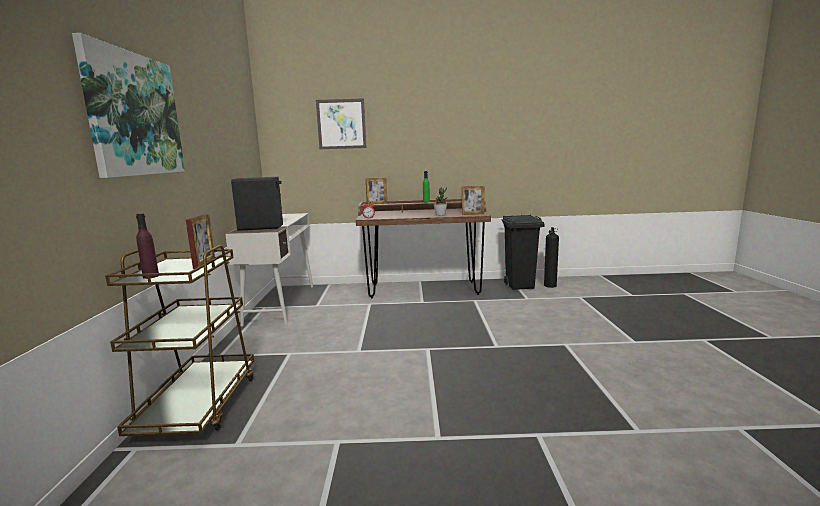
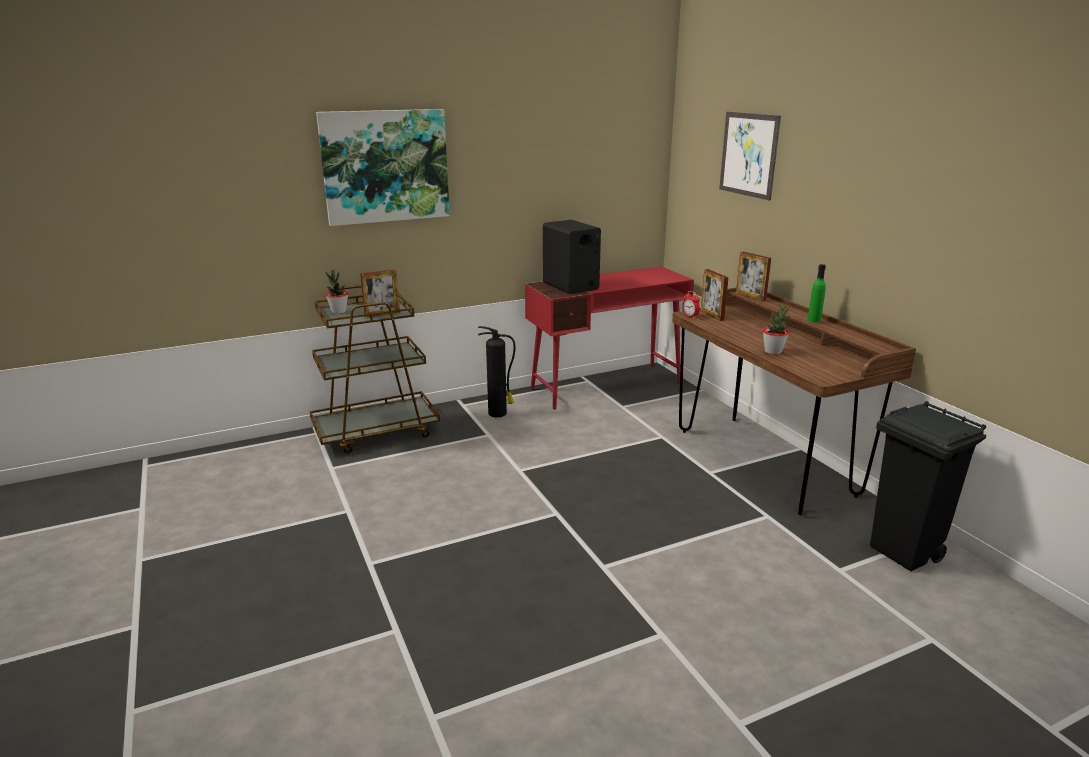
camera: 65 degrees right, 10 degrees up
(151, 276) = (338, 311): purple bottle -> potted plant
(281, 303) = (607, 385): white desk -> red desk
(472, 214) = (815, 371): picture frame -> picture frame (712, 315)
(550, 285) = (959, 591): fire extinguisher -> fire extinguisher (498, 413)

